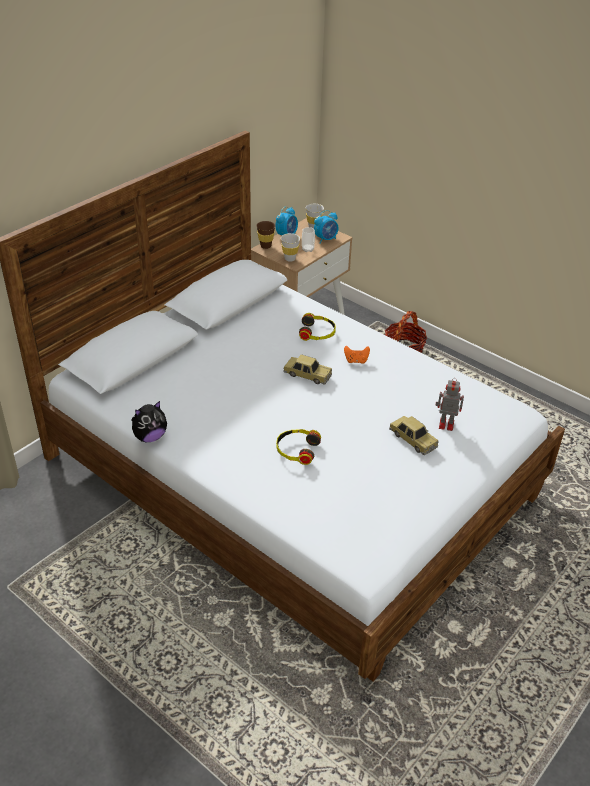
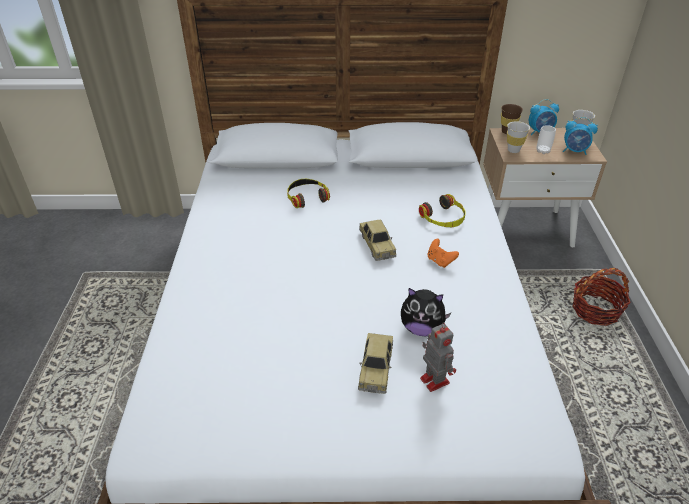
camera: 50 degrees right, 0 degrees up
(150, 437) = (196, 213): plush toy -> plush toy (421, 328)
(297, 450) = (263, 295): headphones -> headphones (307, 197)

